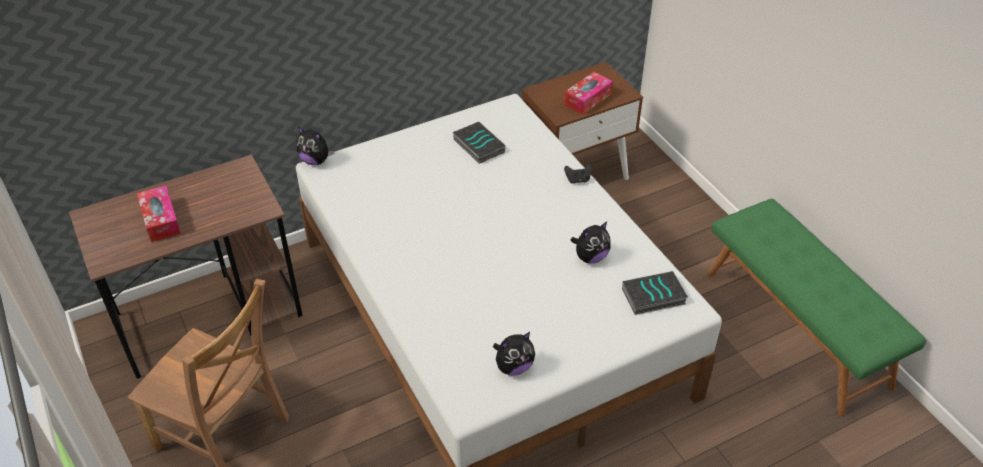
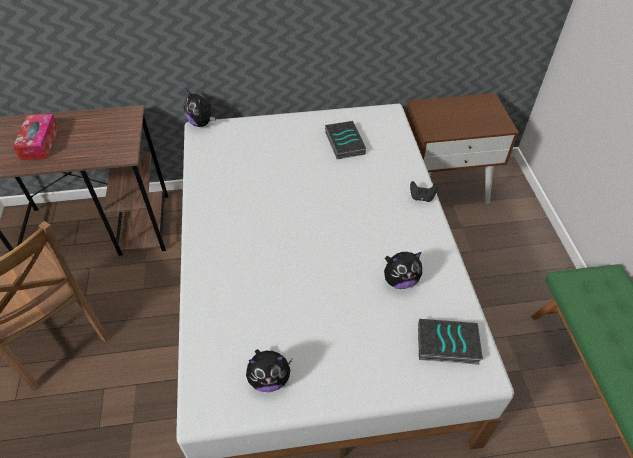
camera: 20 degrees right, 5 degrees up
(587, 99) = (464, 123): tissue box -> none

